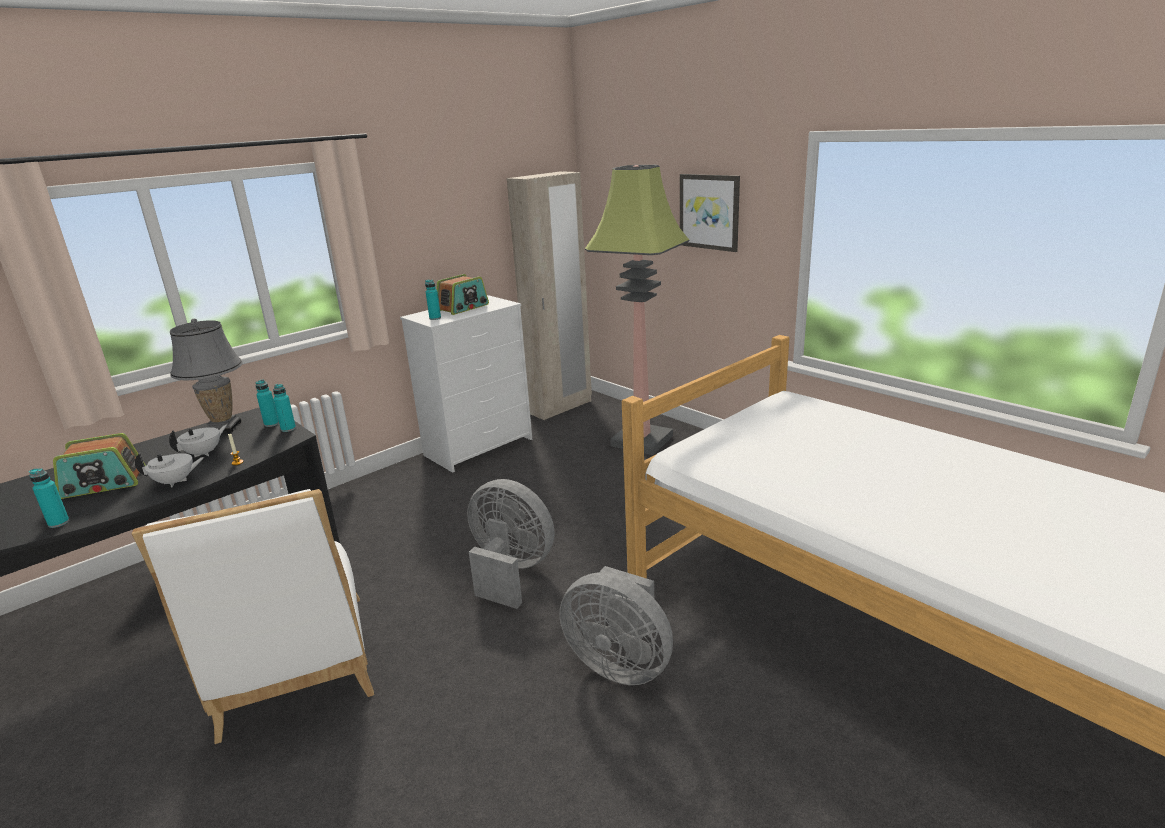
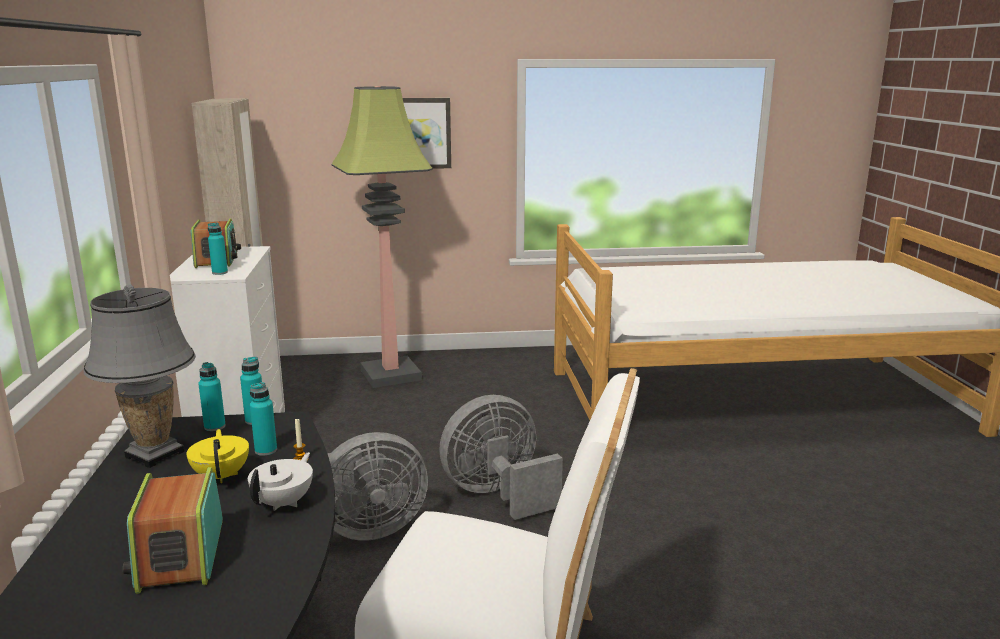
camera: 55 degrees left, 5 degrees down
(59, 523) = (264, 598): turquoise bottle -> turquoise bottle (266, 450)
(104, 484) = (180, 555): radio -> radio turned 150 degrees clockwise
(204, 453) = (222, 475): white teapot -> yellow teapot
(620, 664) = (677, 492): grey fan -> grey fan (367, 528)

